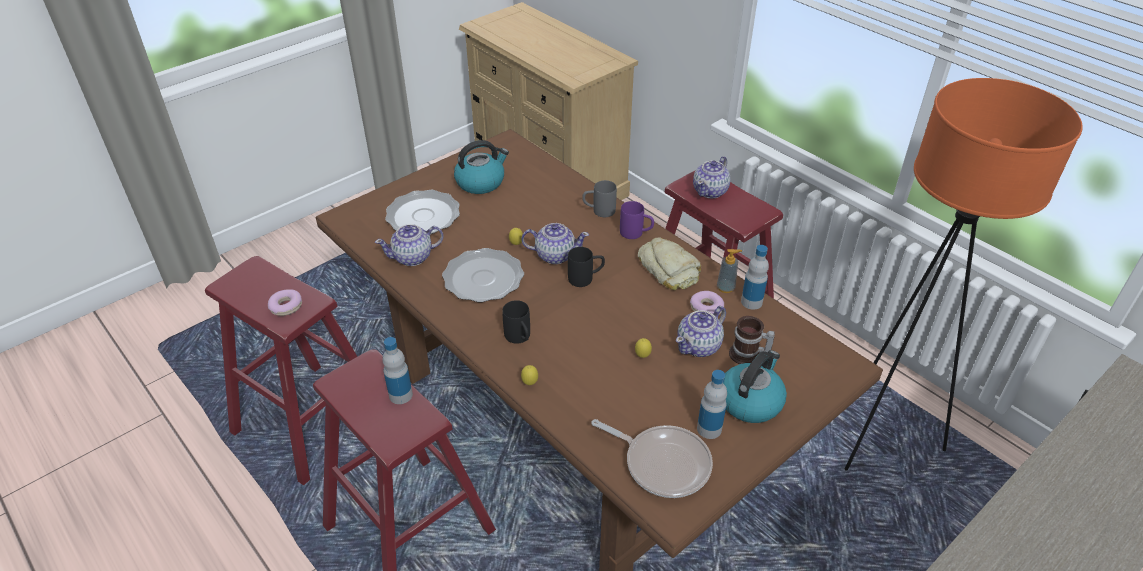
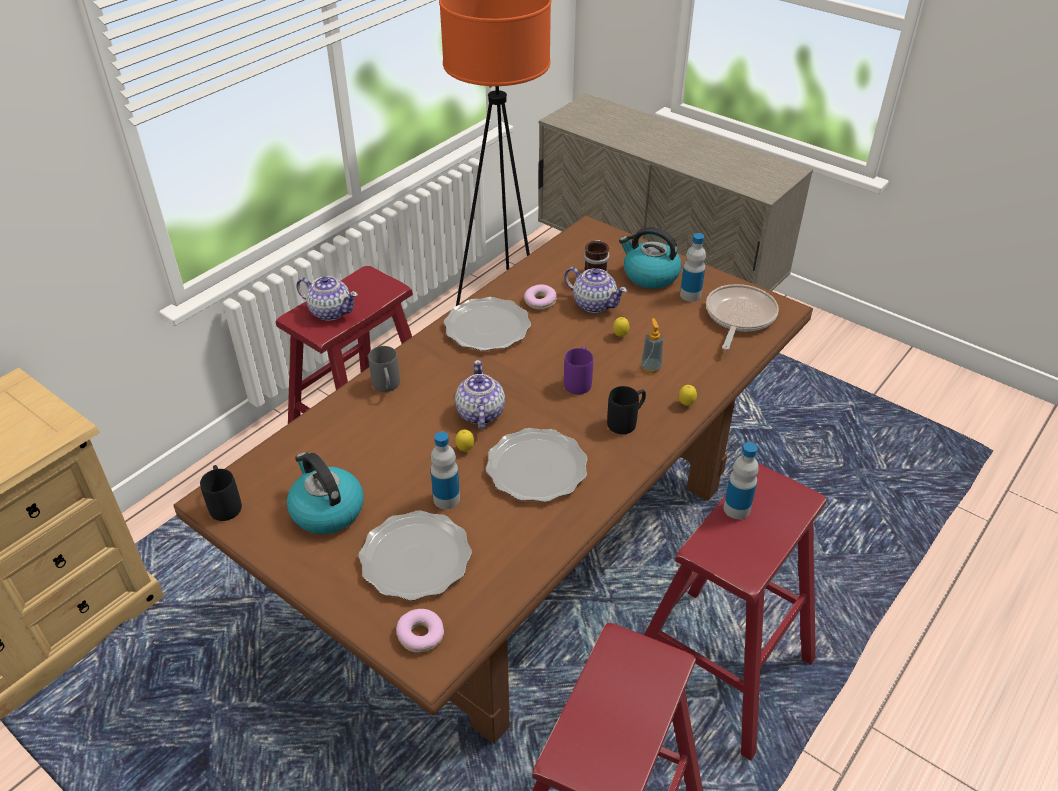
camera: 100 degrees left, 0 degrees up
(286, 306) = (638, 675): donut -> donut (420, 635)
(413, 257) = (511, 546): teapot -> none
(586, 278) = (516, 384): black mug -> black mug (224, 503)
(636, 234) = (428, 354): purple mug -> purple mug (579, 381)
(669, 269) = (486, 327): bread -> plate
(725, 288) = (507, 291): soap dispenser -> soap dispenser (651, 367)
(751, 302) = (523, 276): bottle -> bottle (446, 499)

